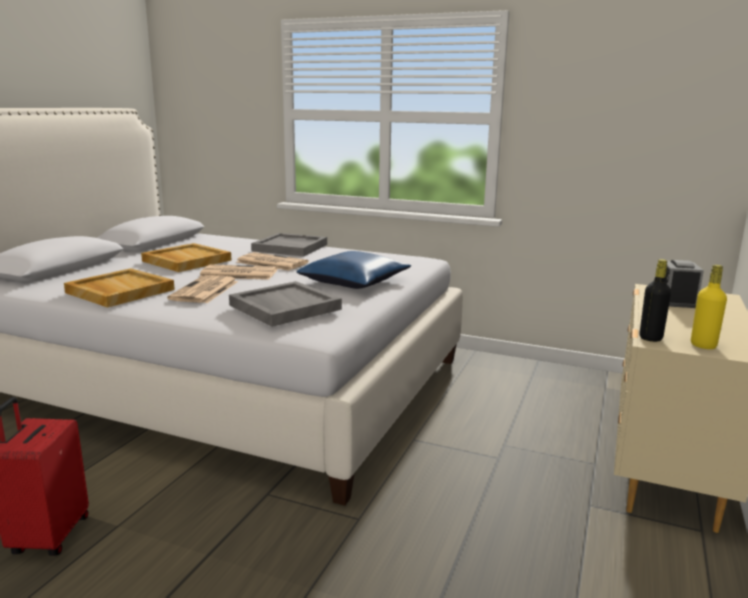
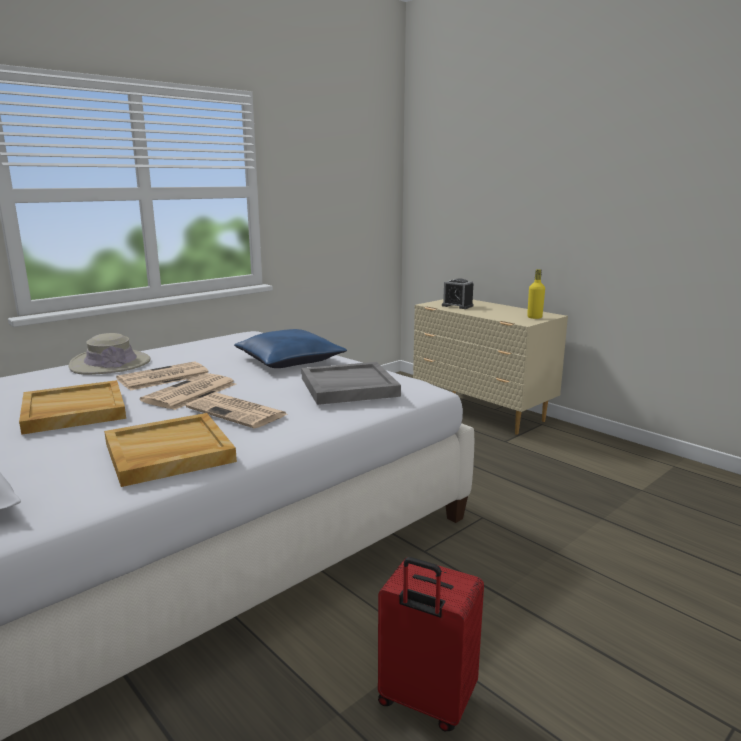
camera: 65 degrees left, 0 degrees up
(291, 247) = (110, 363): grey tray -> beige hat
(650, 338) = (518, 321): black bottle -> none

